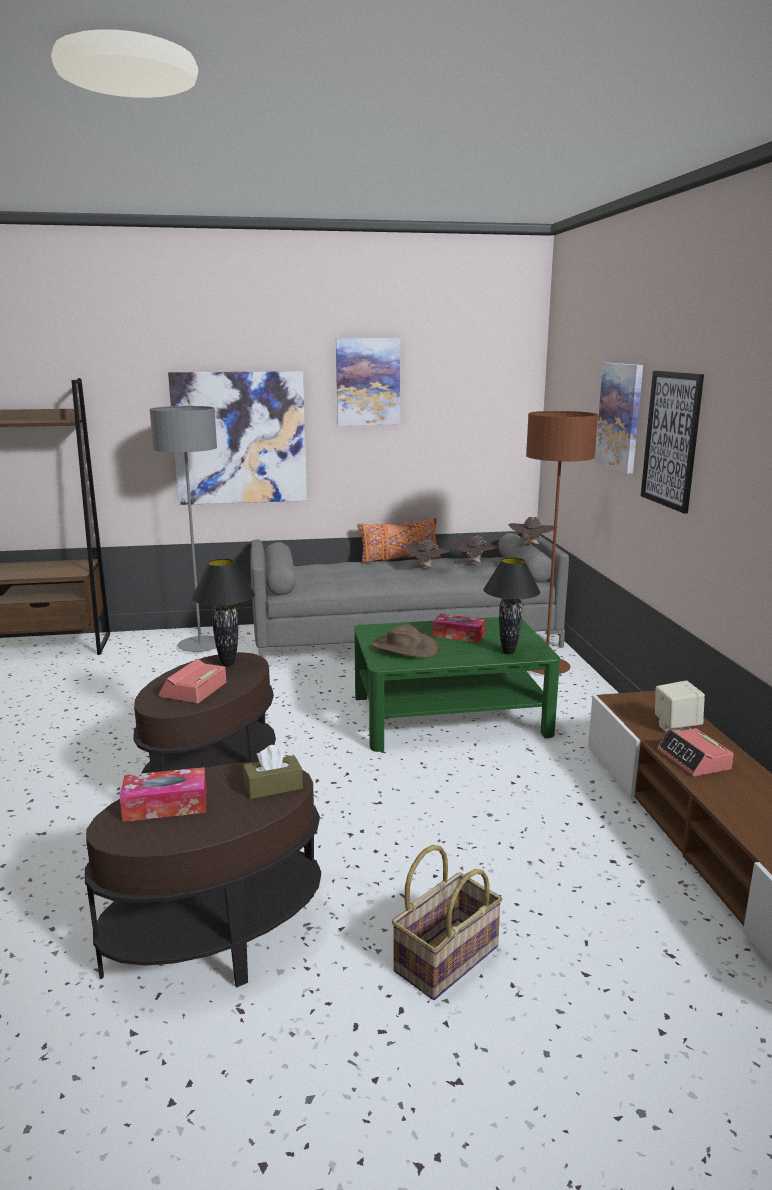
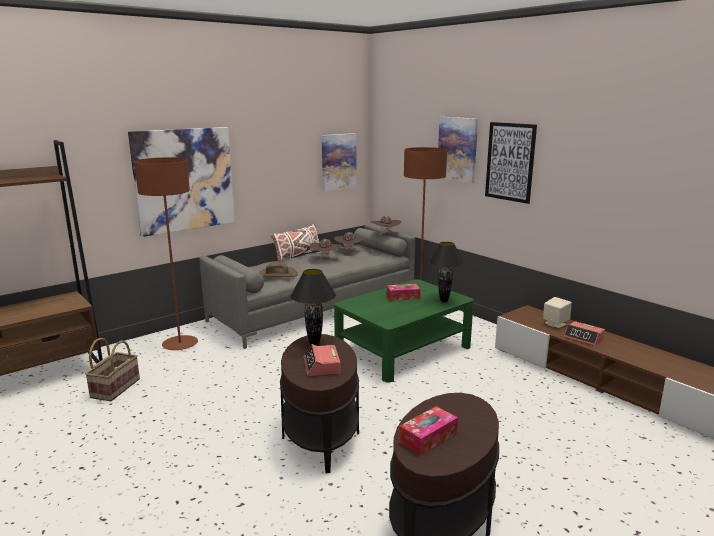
camera: 30 degrees left, 0 degrees up
(200, 646) = (180, 344): grey floor lamp -> brown floor lamp
(273, 787) = (467, 407): brown tissue box -> none
(368, 381) = (269, 132): picture -> picture (338, 161)
(399, 559) = (297, 255): orange pillow -> white pillow
(404, 648) = (385, 311): brown hat -> brown hat (277, 275)
(445, 957) = (562, 478): basket -> basket (115, 388)

